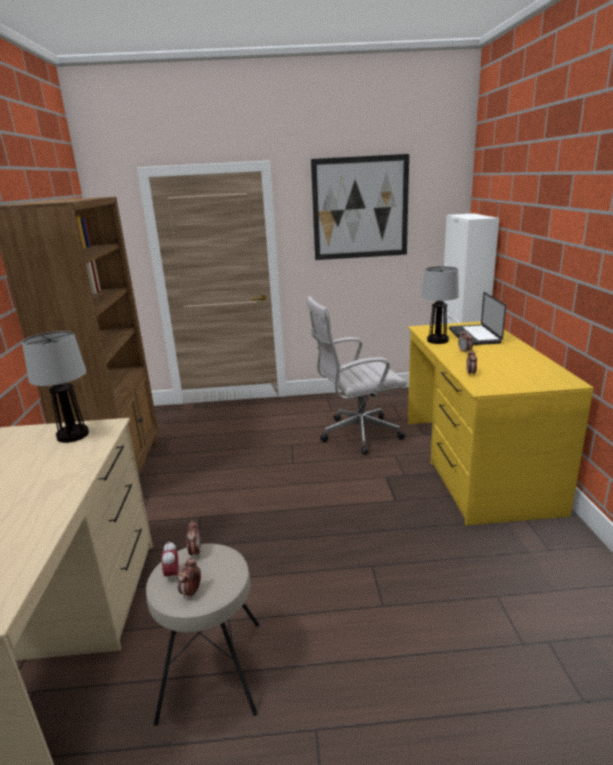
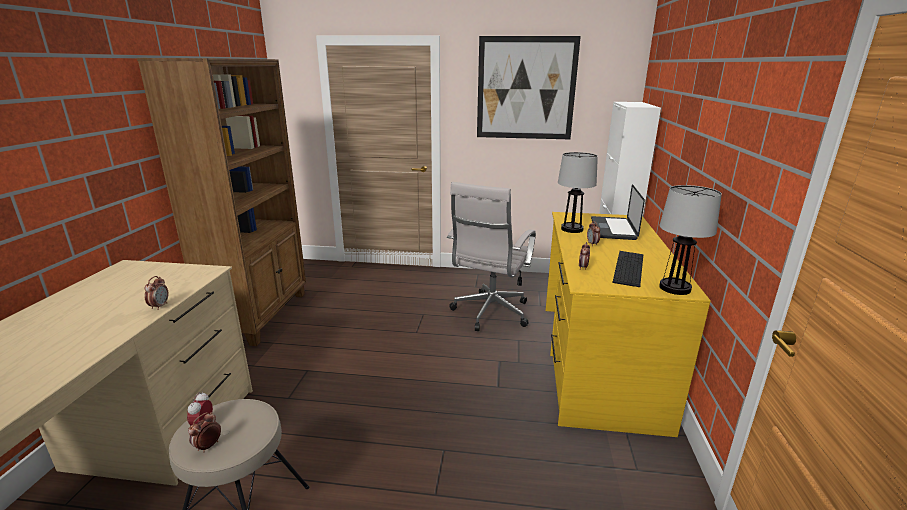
camera: 10 degrees right, 0 degrees up
(73, 435) = (172, 276): table lamp -> table lamp (675, 288)
(195, 552) = (236, 406): alarm clock -> alarm clock (159, 306)
(356, 435) = (489, 314): white office chair -> white office chair turned 60 degrees counterclockwise
(510, 369) = (628, 268): none -> keyboard

